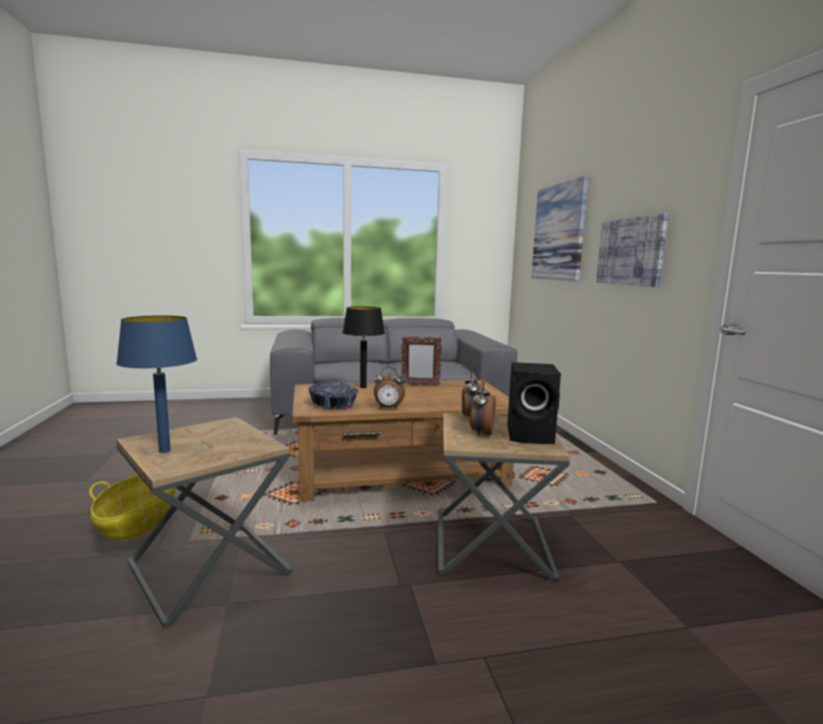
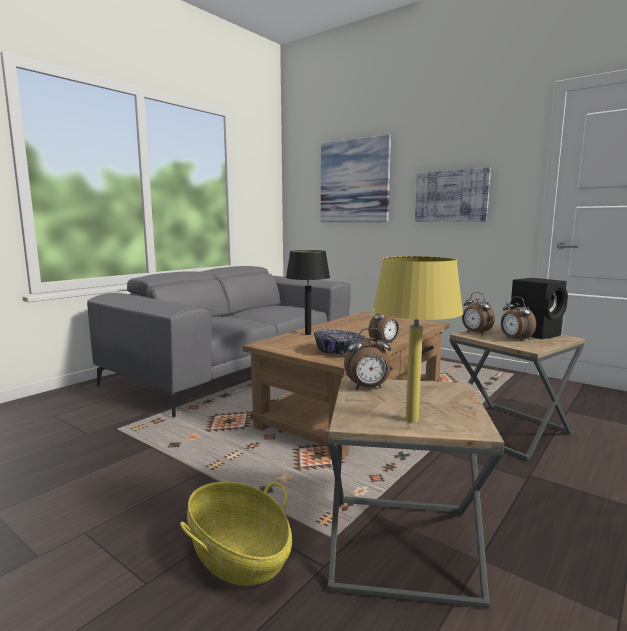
camera: 40 degrees left, 0 degrees up
(164, 451) = (412, 420): blue table lamp -> yellow table lamp
(220, 427) = (368, 388): none -> alarm clock
(420, 385) = (340, 323): picture frame -> none

